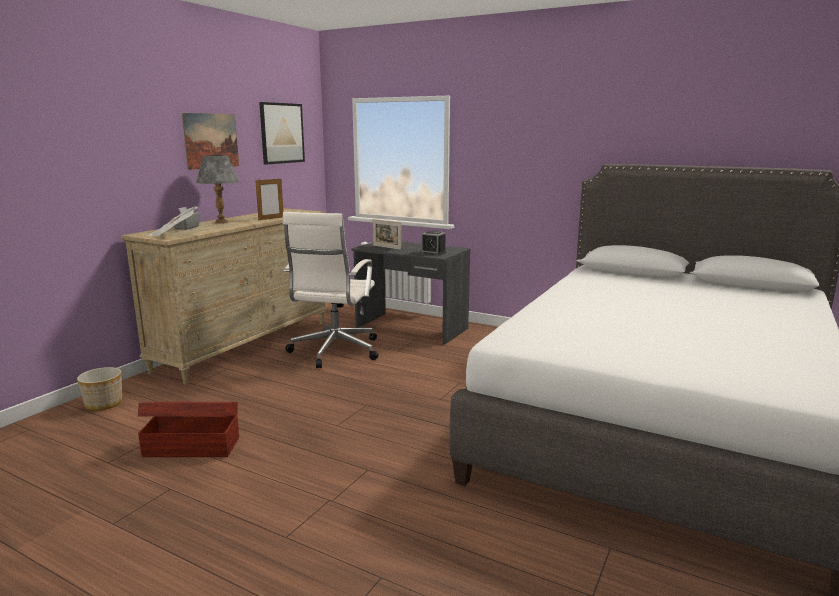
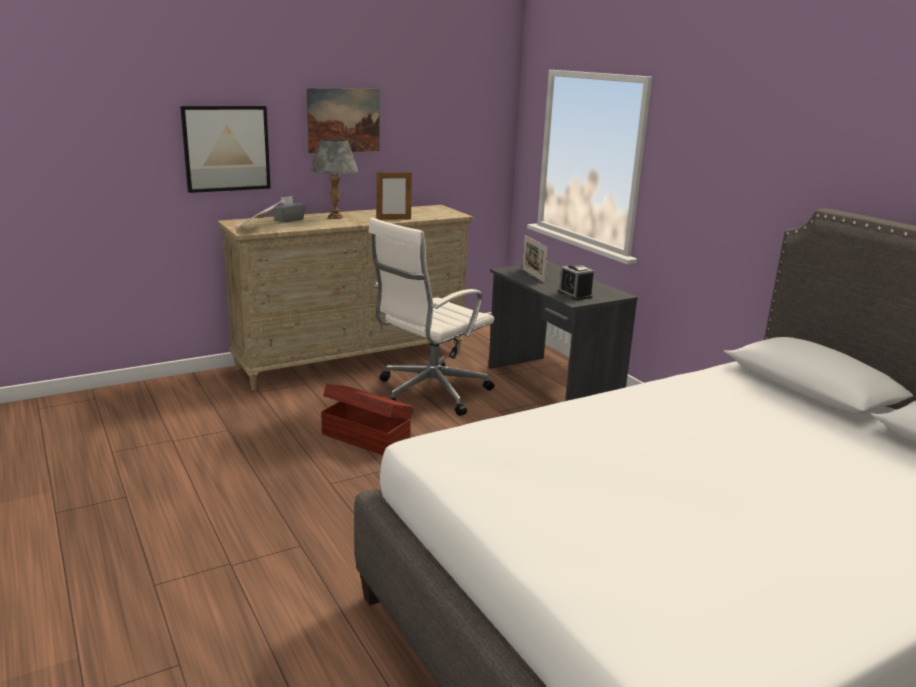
camera: 30 degrees right, 5 degrees up
(103, 404) = (169, 391): planter -> none
(191, 446) = (186, 459): brown storage box -> brown storage box (366, 437)
(282, 133) = (449, 112): picture -> picture (226, 148)

